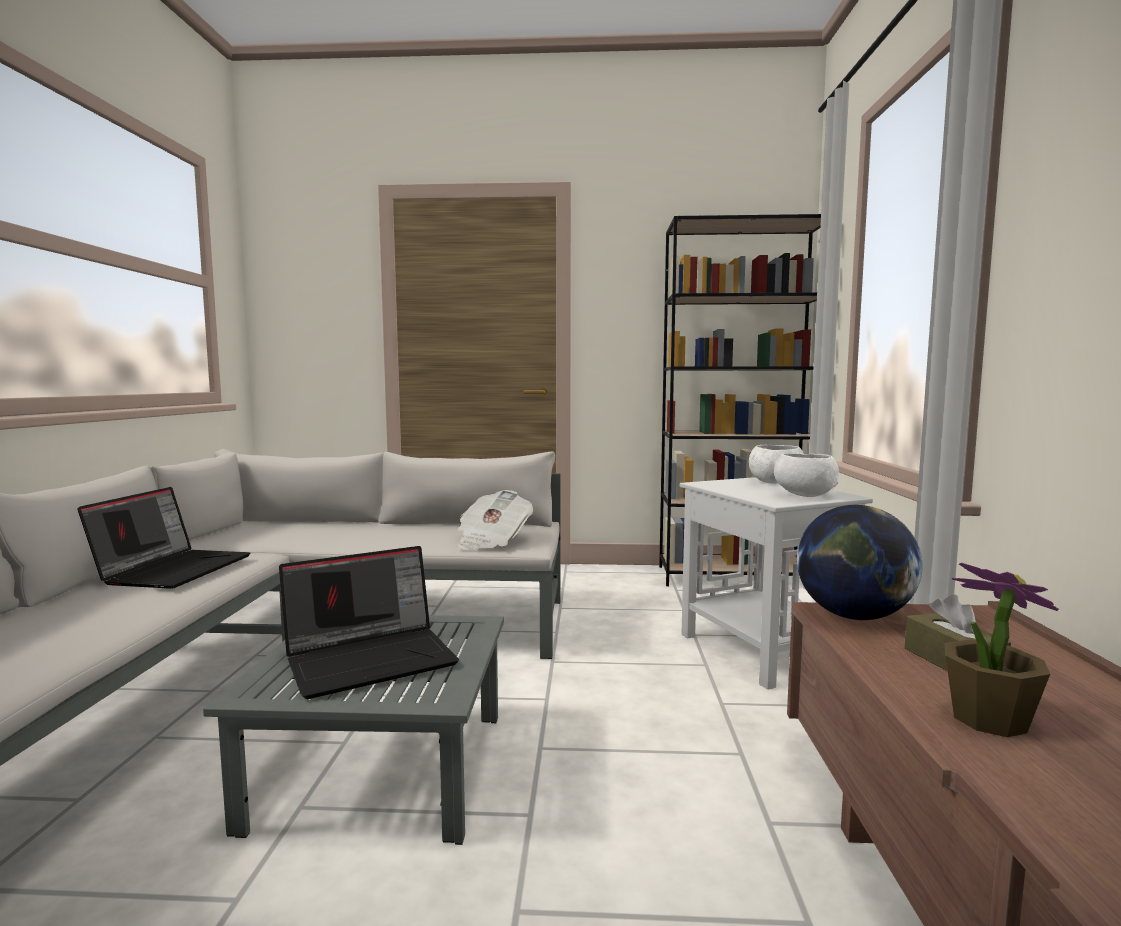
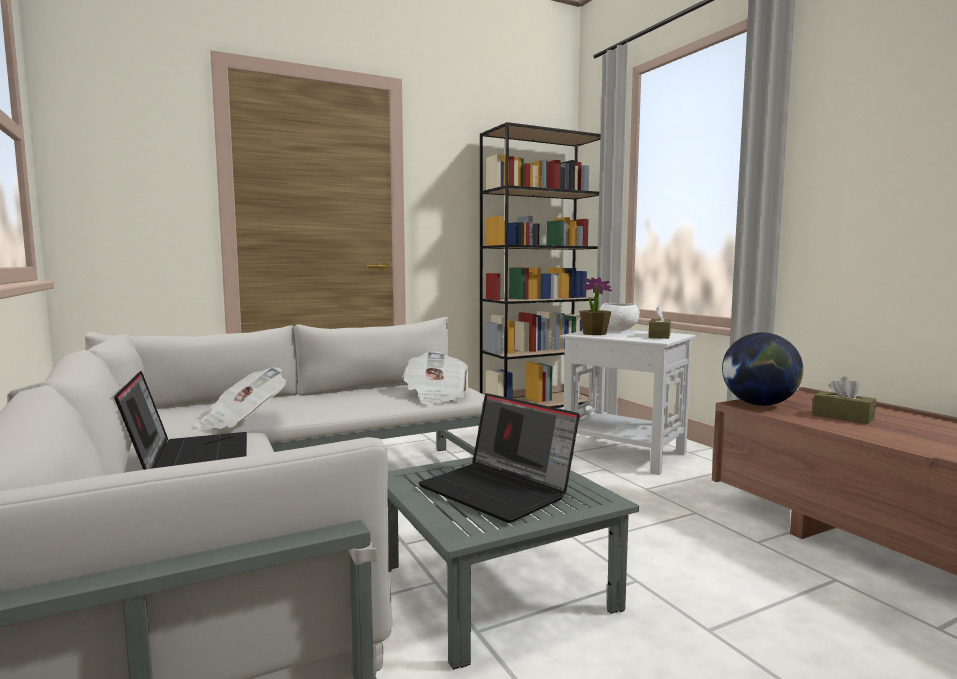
camera: 30 degrees left, 0 degrees up
(283, 542) = (242, 421): none -> newspaper
(372, 658) = (499, 490): laptop -> laptop turned 105 degrees clockwise
(803, 495) = (659, 336): white bowl -> brown tissue box
(987, 719) = (903, 436): potted plant -> potted plant (594, 334)

